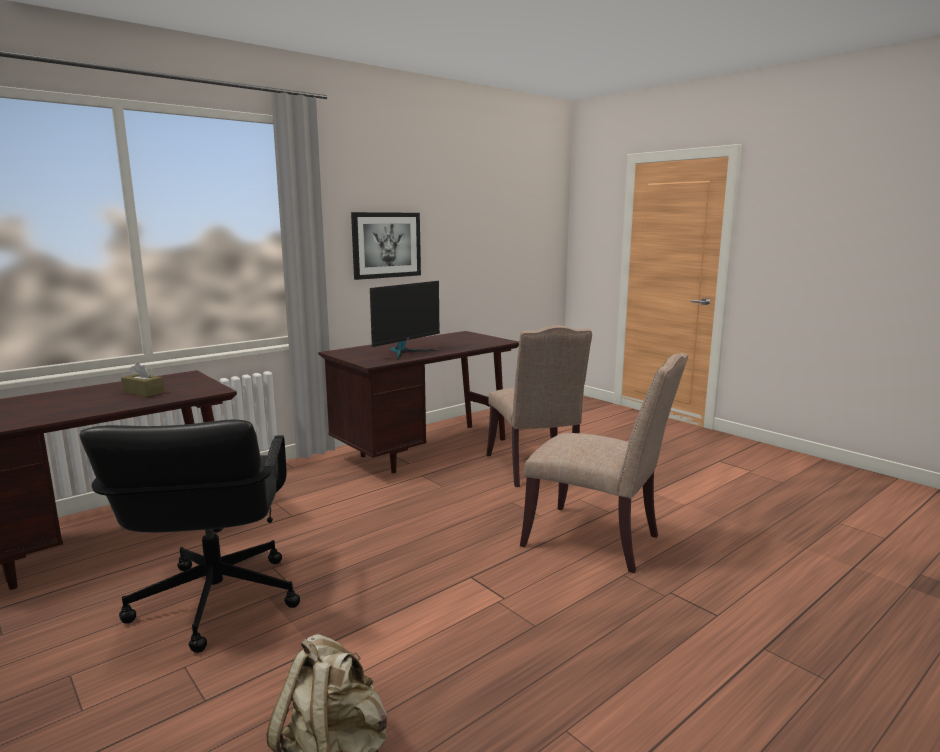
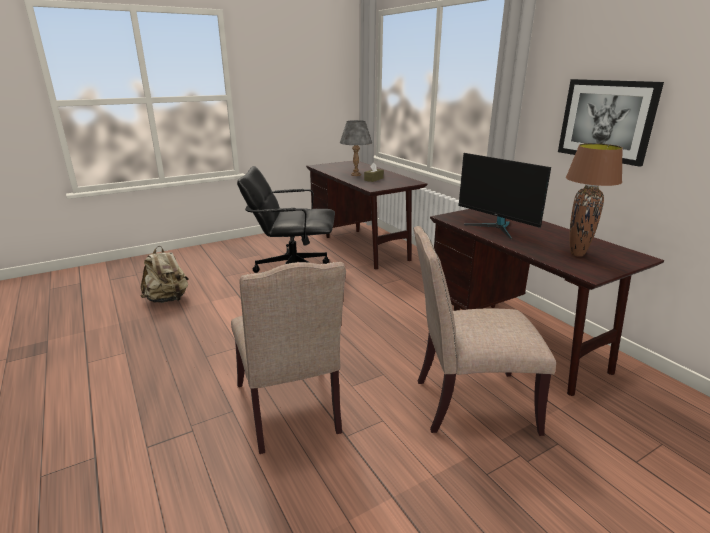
camera: 100 degrees right, 10 degrees up
(90, 403) = (355, 175): none -> grey table lamp
(465, 341) = (577, 254): none -> brown table lamp
(597, 541) = (291, 410): beige chair -> beige chair turned 60 degrees counterclockwise

